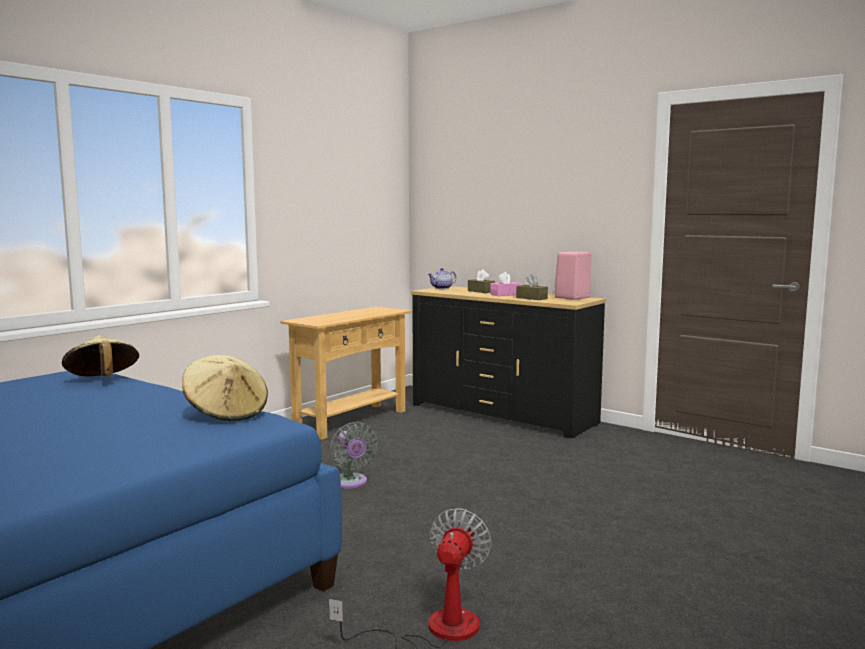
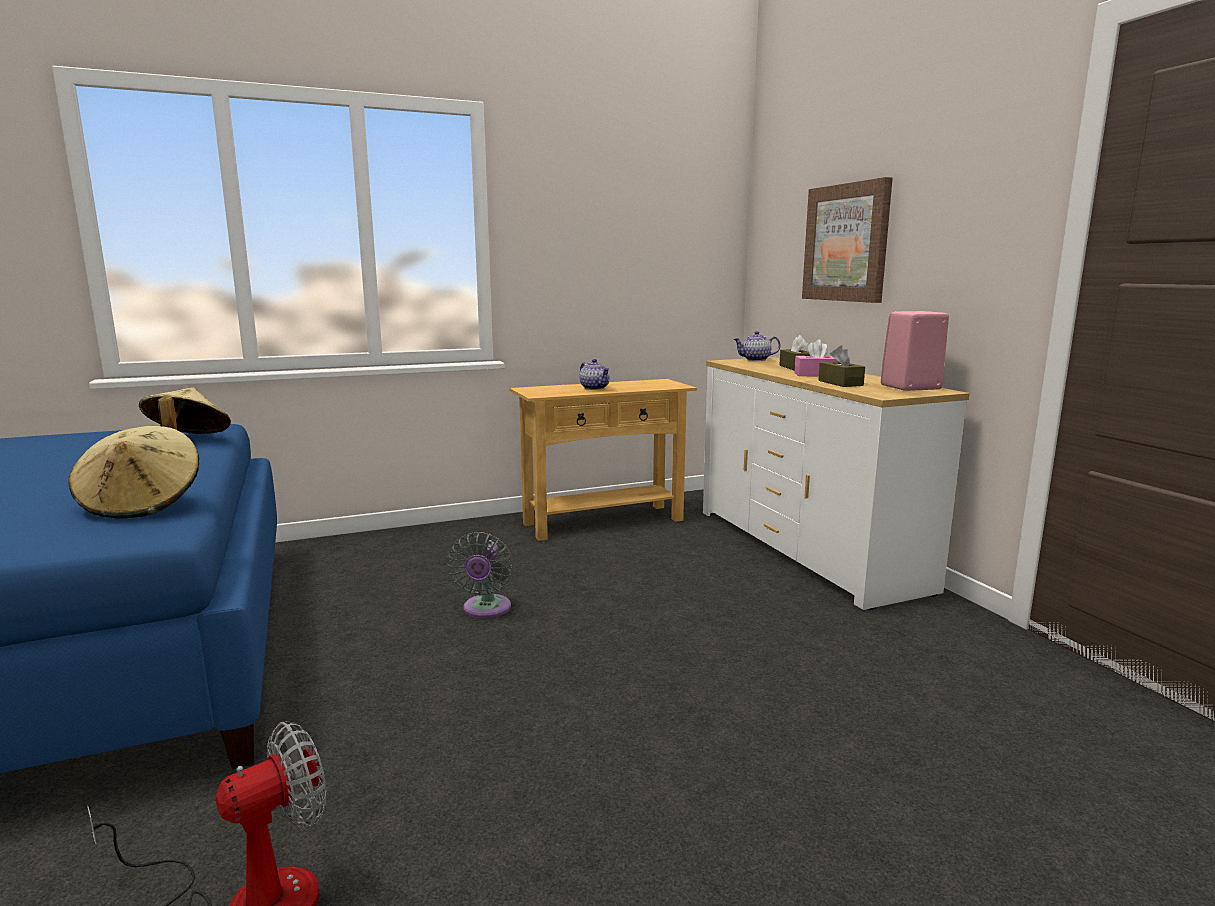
camera: 30 degrees right, 5 degrees up
(346, 316) = (595, 388): none -> teapot
(502, 208) = (846, 243): none -> picture
(502, 414) = (806, 548): black dresser -> white dresser

